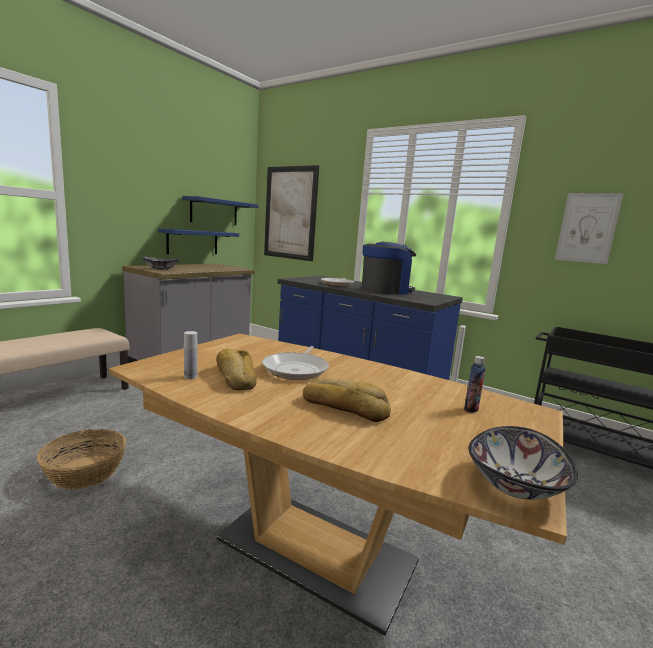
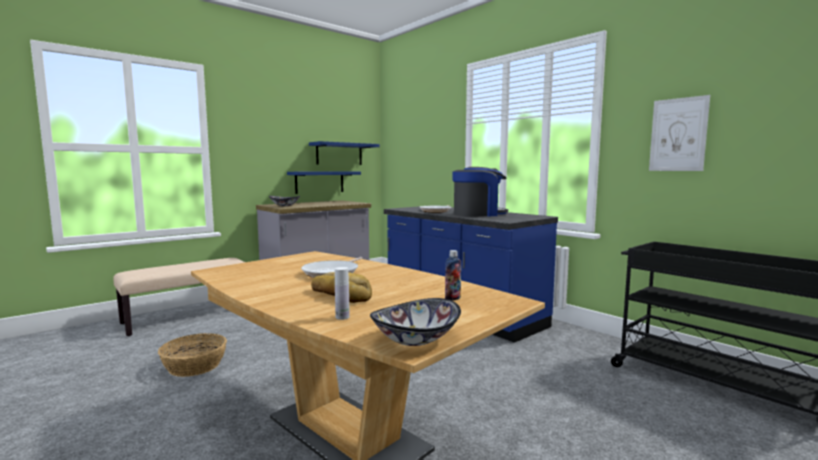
camera: 15 degrees right, 5 degrees down
(190, 377) = (243, 276): white bottle -> white bottle (342, 317)
(235, 377) = (276, 276): bread -> none
(290, 213) = (408, 149): picture -> none

